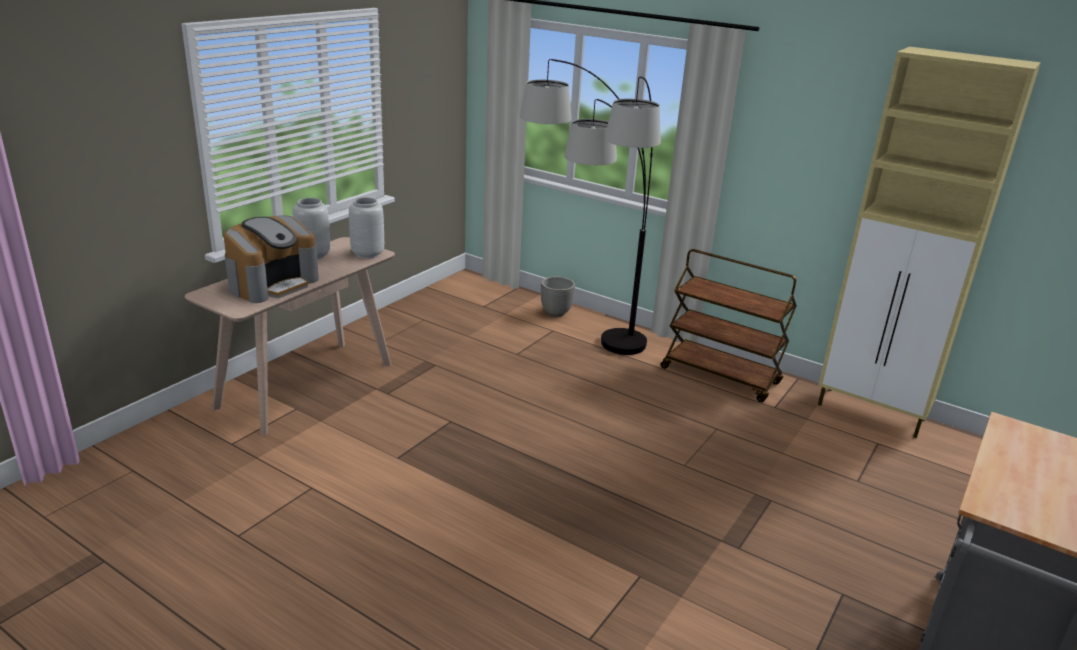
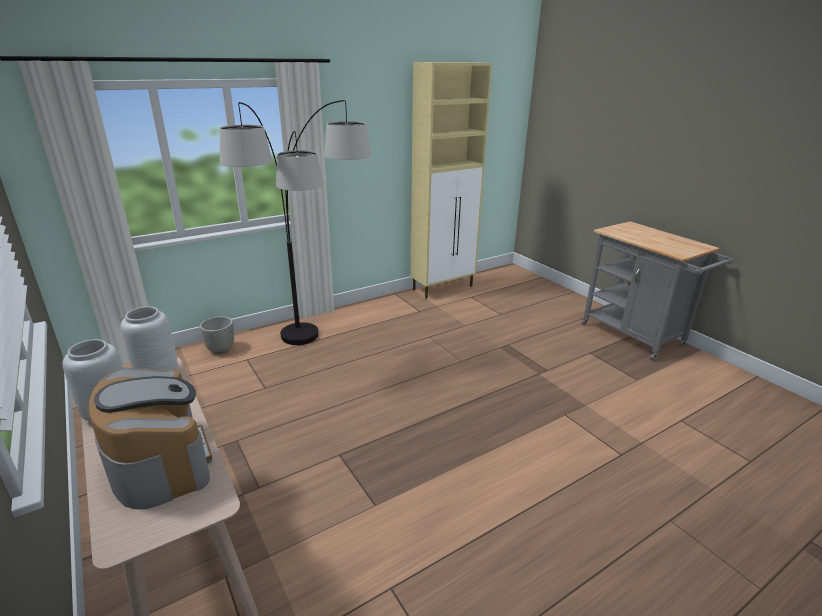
camera: 65 degrees left, 0 degrees up
(721, 376) = (373, 315): brown cart -> none

